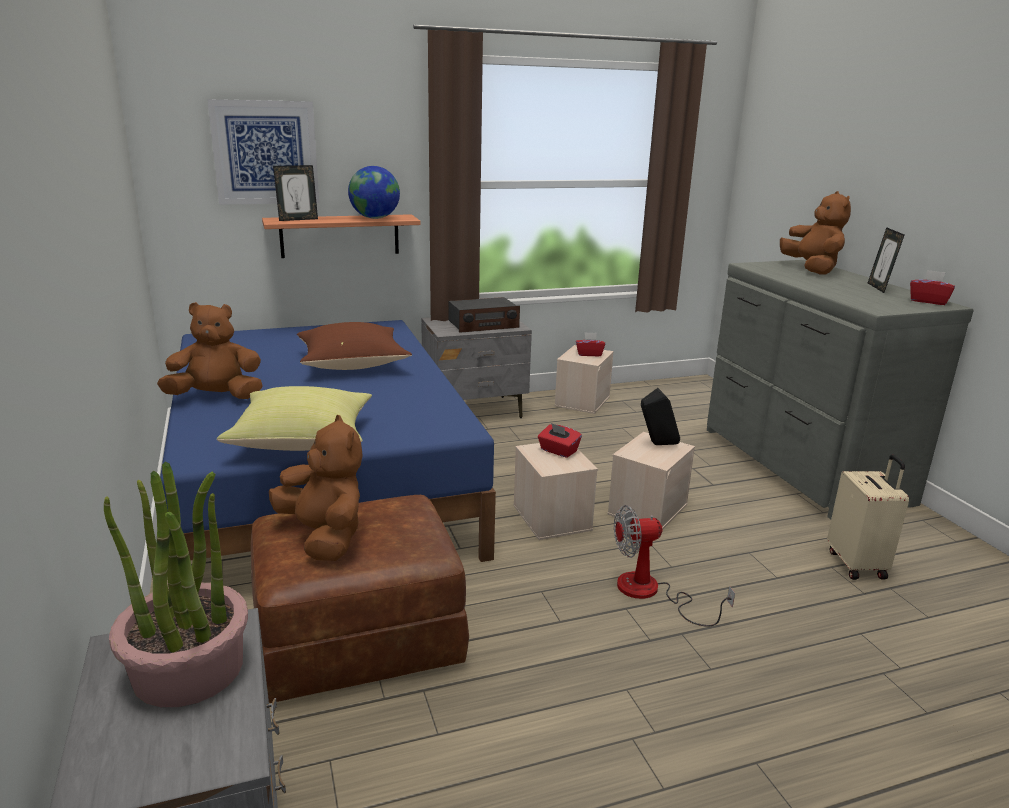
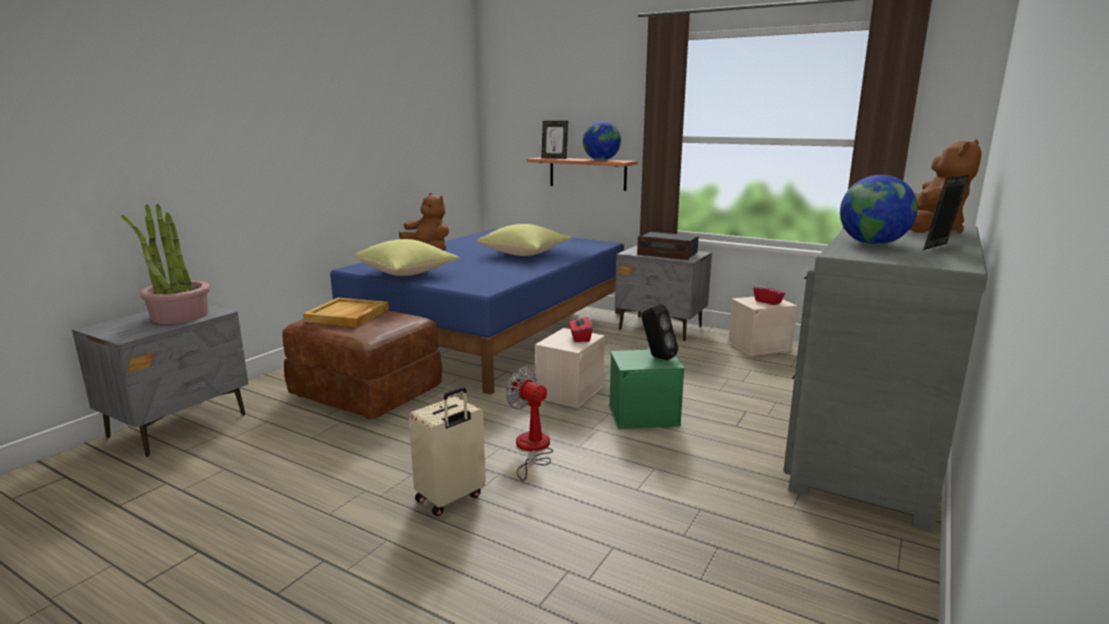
camera: 50 degrees right, 5 degrees down
(265, 153) = (546, 113): picture -> none
(324, 537) = (347, 315): brown plush toy -> beige tray
(353, 364) = (525, 254): brown pillow -> yellow pillow
(647, 508) = (644, 415): beige storage box -> green storage box
(849, 294) = (872, 244): none -> globe
(857, 564) = (730, 521): beige suitcase -> beige suitcase (450, 498)
(928, 301) = (950, 261): red tissue box -> none

